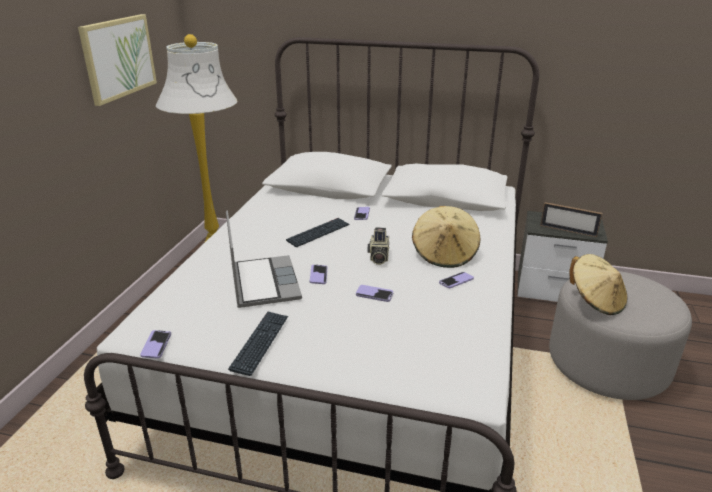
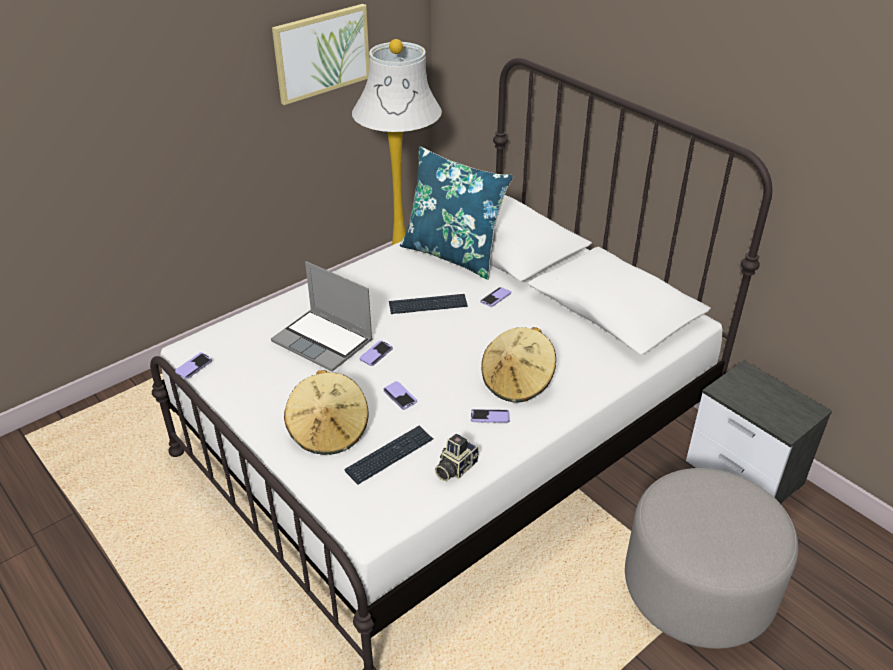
camera: 35 degrees right, 10 degrees up
(260, 343) = (262, 400): keyboard -> keyboard (390, 456)
(263, 282) = (324, 341): laptop -> laptop turned 105 degrees clockwise
(297, 200) = (453, 254): none -> blue pillow
(378, 257) = (450, 357): camera -> camera (454, 468)
(568, 231) = (757, 409): picture frame -> none
(595, 301) = (670, 507): beige hat -> beige hat (329, 431)

